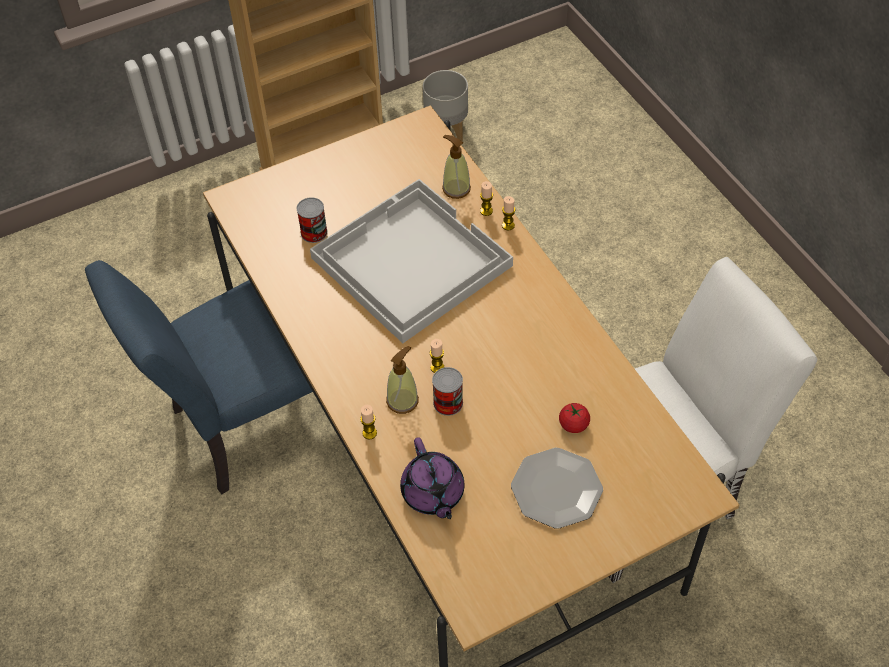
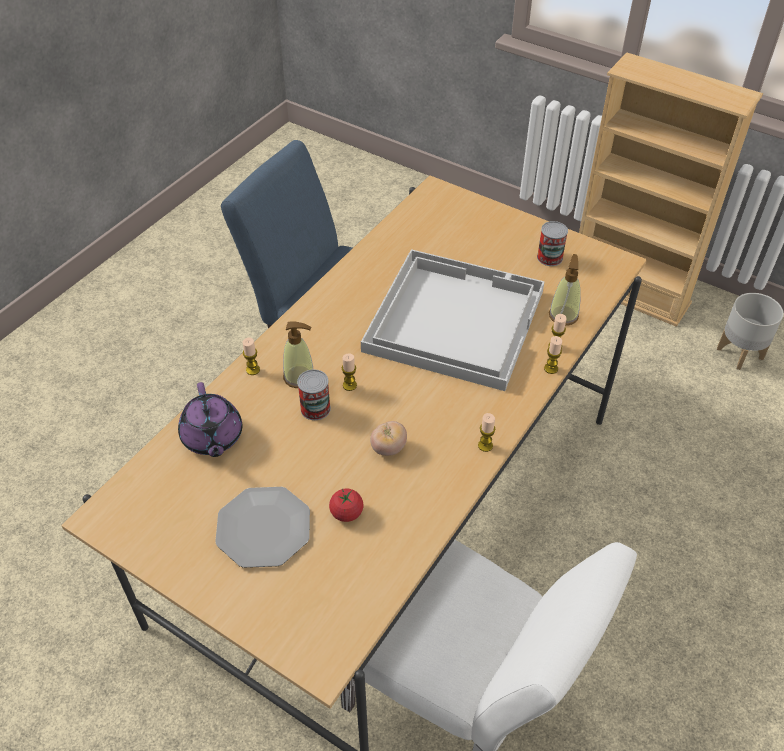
camera: 60 degrees right, 5 degrees down
(314, 232) = (438, 250): can -> can (549, 257)
(433, 493) = (212, 437): purple teapot -> purple teapot turned 60 degrees counterclockwise
(524, 369) = (388, 448): none -> tomato
(560, 304) = (485, 445): none -> candle

